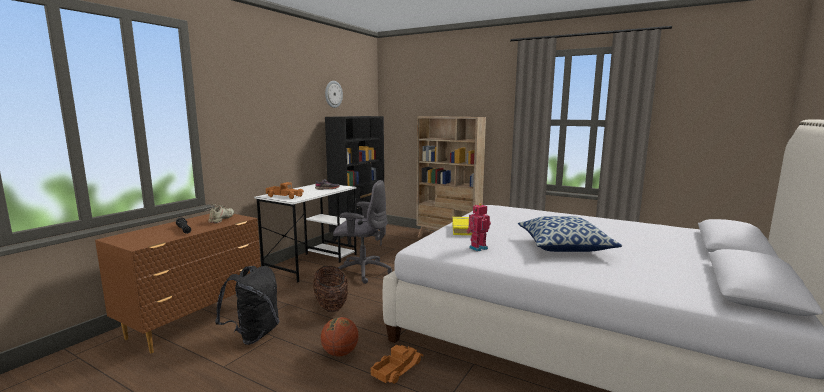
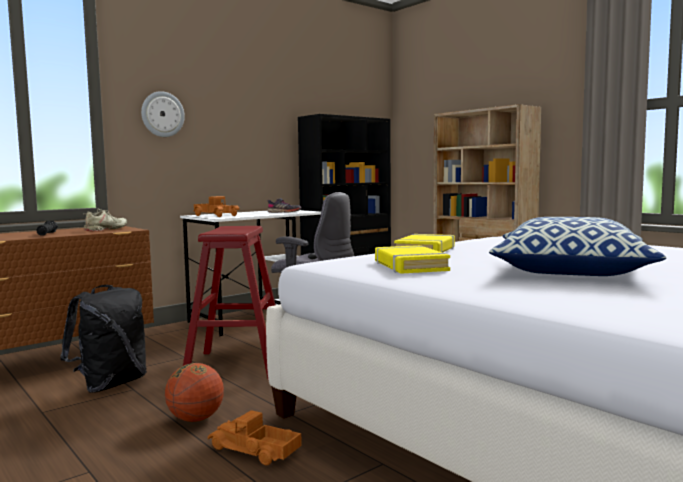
camera: 20 degrees right, 5 degrees down
(331, 306) = (237, 365): basket -> red stool
(333, 94) = (314, 87): wall clock -> wall clock (162, 114)
(396, 369) = (254, 450): toy truck -> toy truck turned 120 degrees counterclockwise
(477, 248) = (409, 266): toy robot -> yellow book

